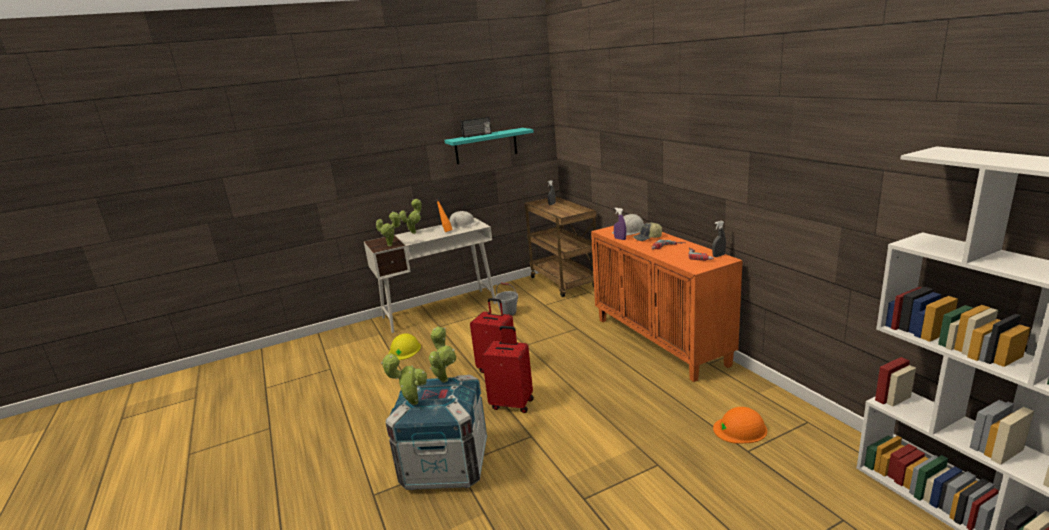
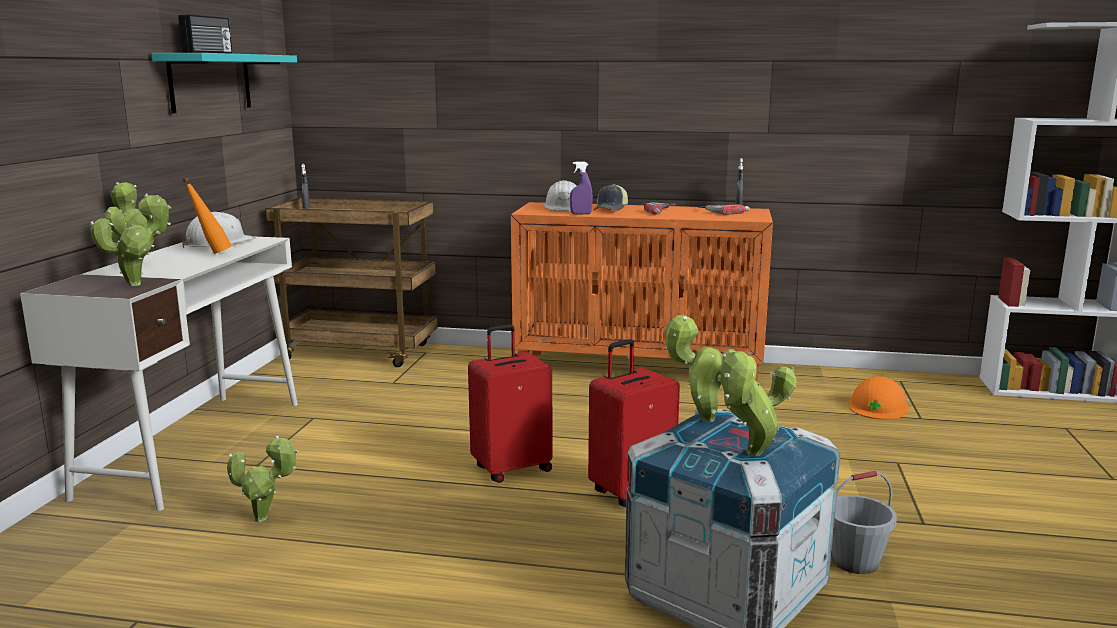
camera: 55 degrees left, 5 degrees down
(404, 350) = (265, 519): yellow hard hat -> potted plant
(508, 313) = (354, 408): grey bucket -> grey bucket (855, 561)

